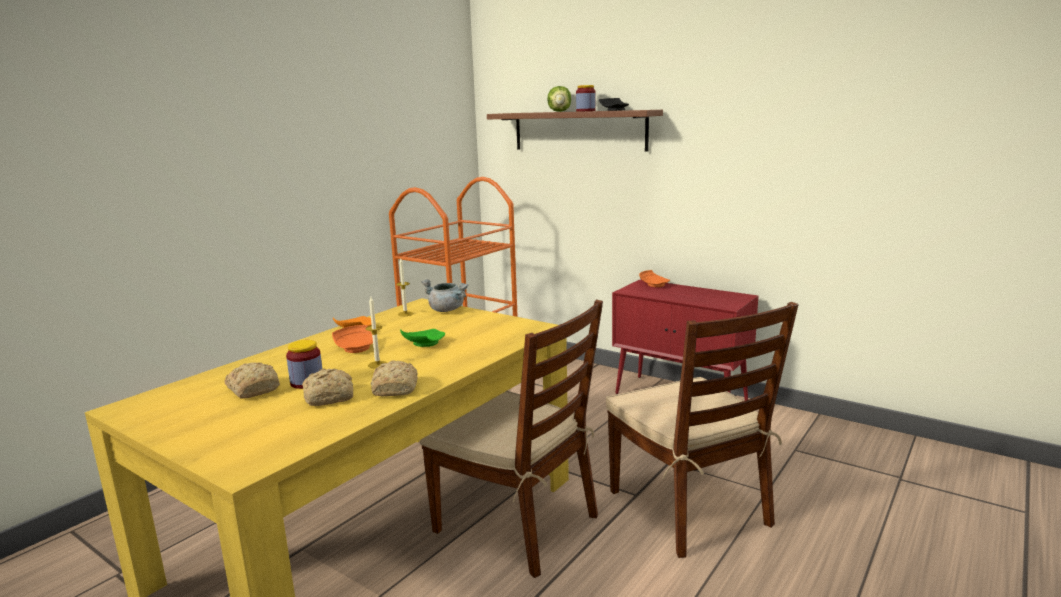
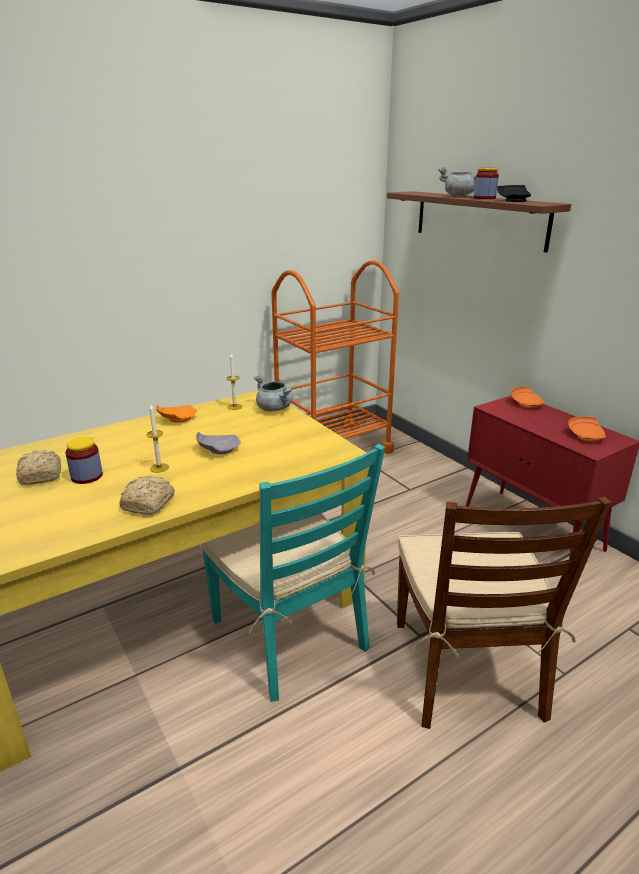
camera: 20 degrees right, 10 degrees up
(331, 397) = (89, 501): bread -> none
(356, 347) = (160, 441): orange plate -> orange plate (586, 436)
(423, 344) = (218, 450): green plate -> grey plate
(518, 523) = (290, 635): brown chair -> turquoise chair
(560, 111) = (459, 196): lettuce -> grey cooking pot

